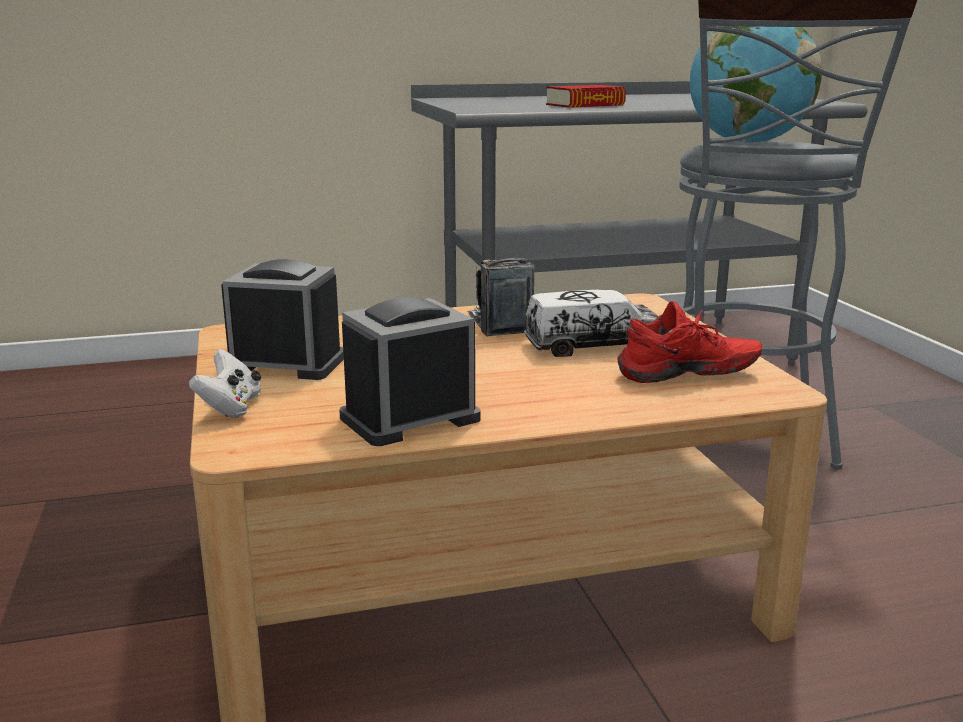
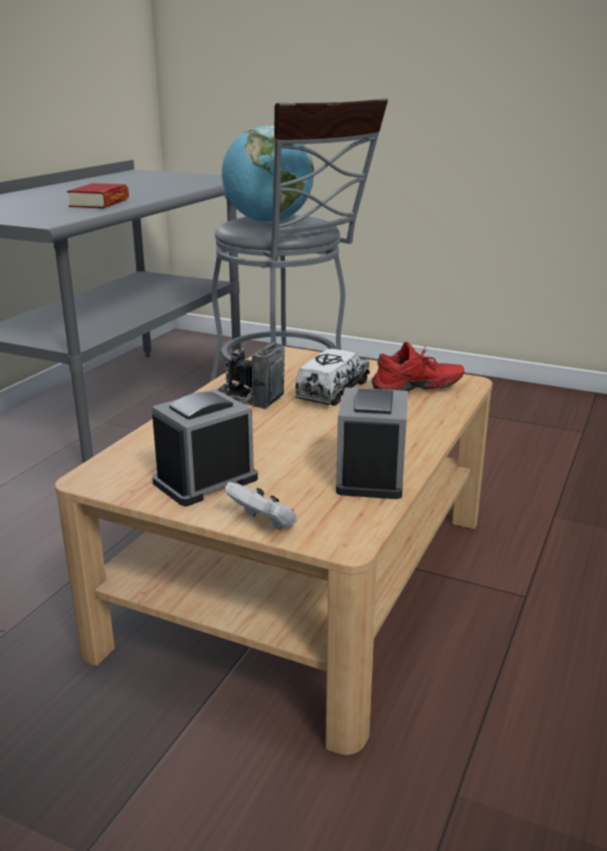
camera: 50 degrees left, 5 degrees up
(689, 377) = (417, 390): red shoe -> red shoe turned 45 degrees clockwise

